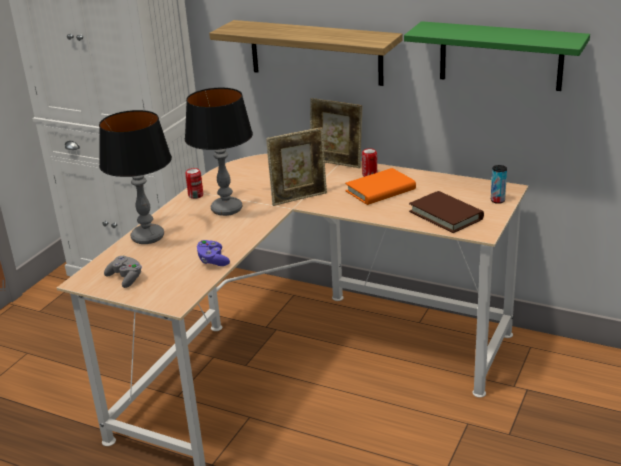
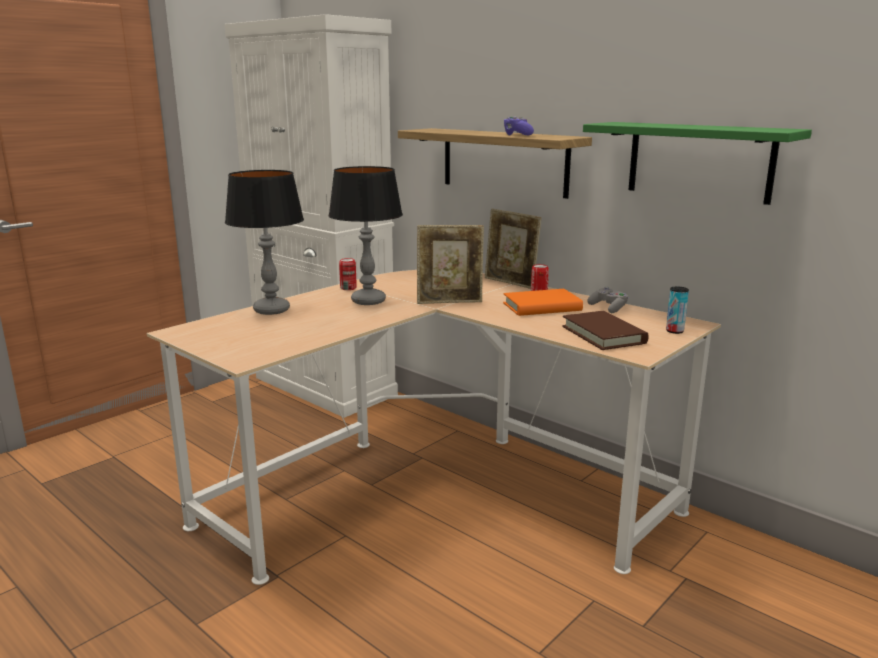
camera: 15 degrees right, 10 degrees down
(126, 278) = (217, 336): grey game controller -> grey game controller (608, 308)
(213, 260) = (316, 335): purple game controller -> purple game controller (517, 135)

